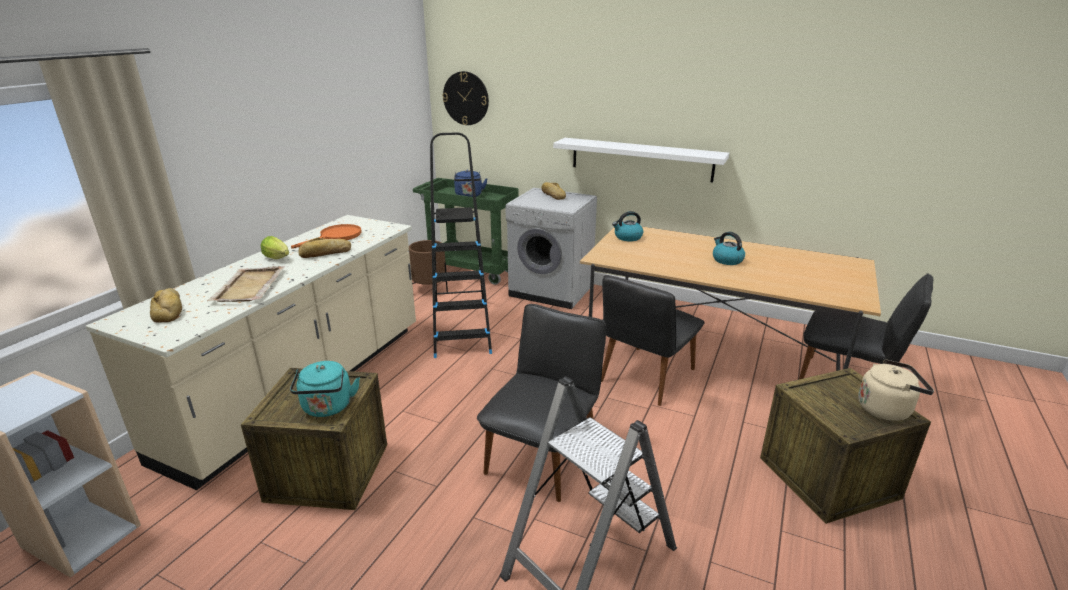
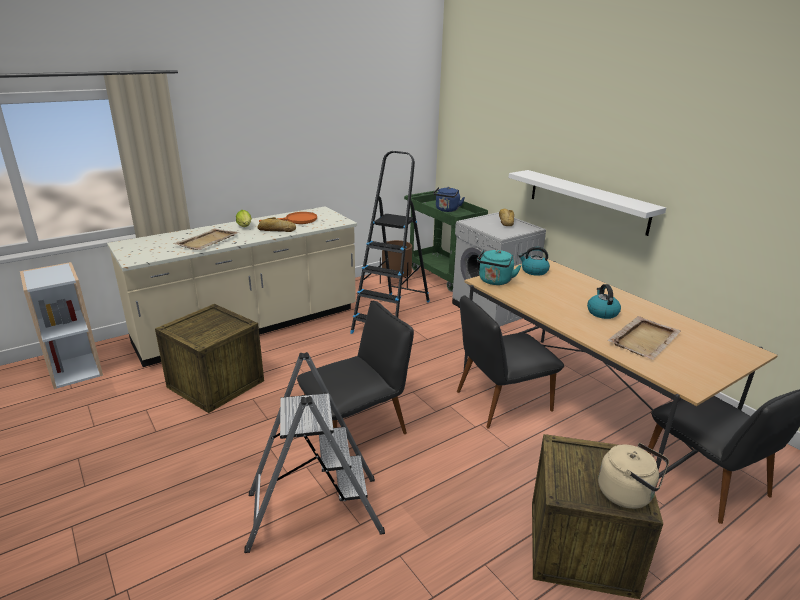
camera: 30 degrees right, 0 degrees up
(169, 310) = (152, 244): bread -> none
(327, 408) = (206, 335): turquoise kettle -> turquoise kettle (495, 281)
(466, 98) = (461, 124): wall clock -> none
(784, 273) = (644, 339): none -> beige tray

